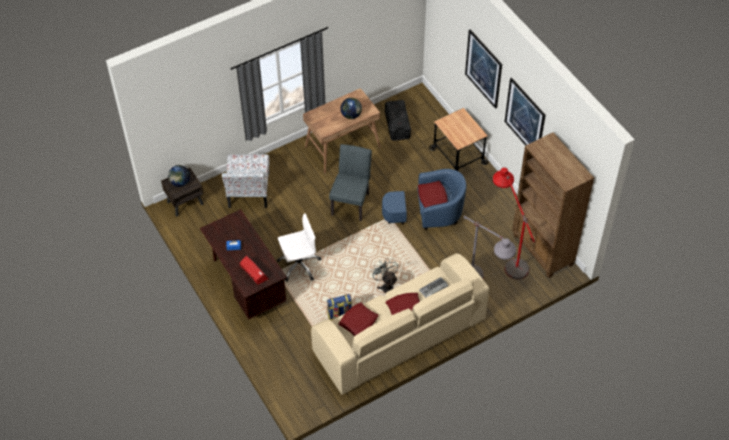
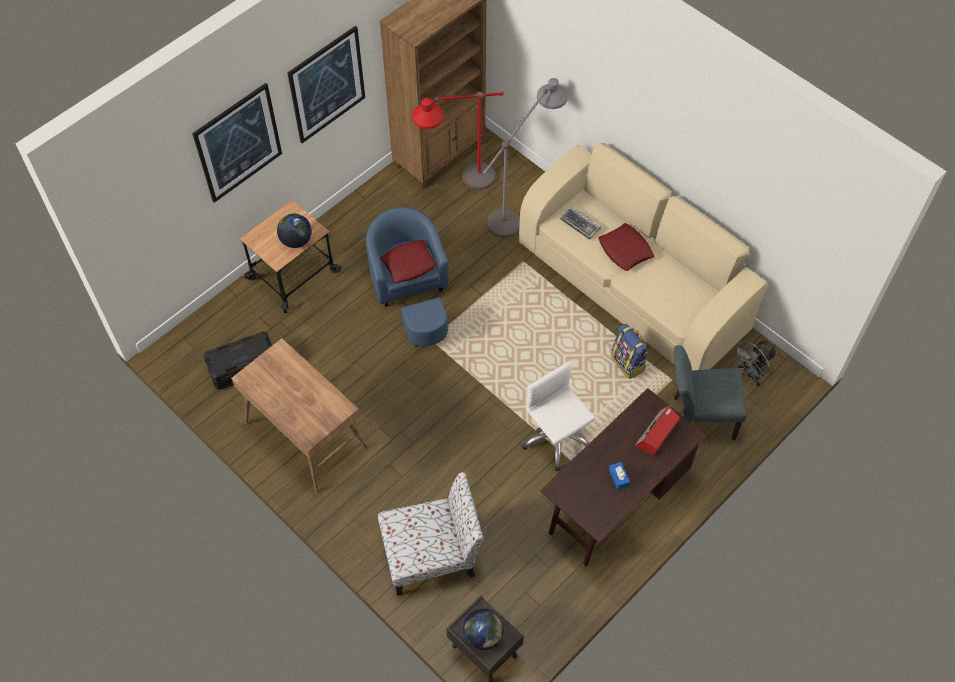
camera: 105 degrees left, 5 degrees up
(351, 115) = (297, 377): globe -> globe (296, 240)
(351, 201) = (415, 396): grey chair -> grey chair (698, 417)
(358, 322) = (668, 300): red pillow -> none
(386, 286) = (556, 318): grey fan -> grey fan (750, 374)

